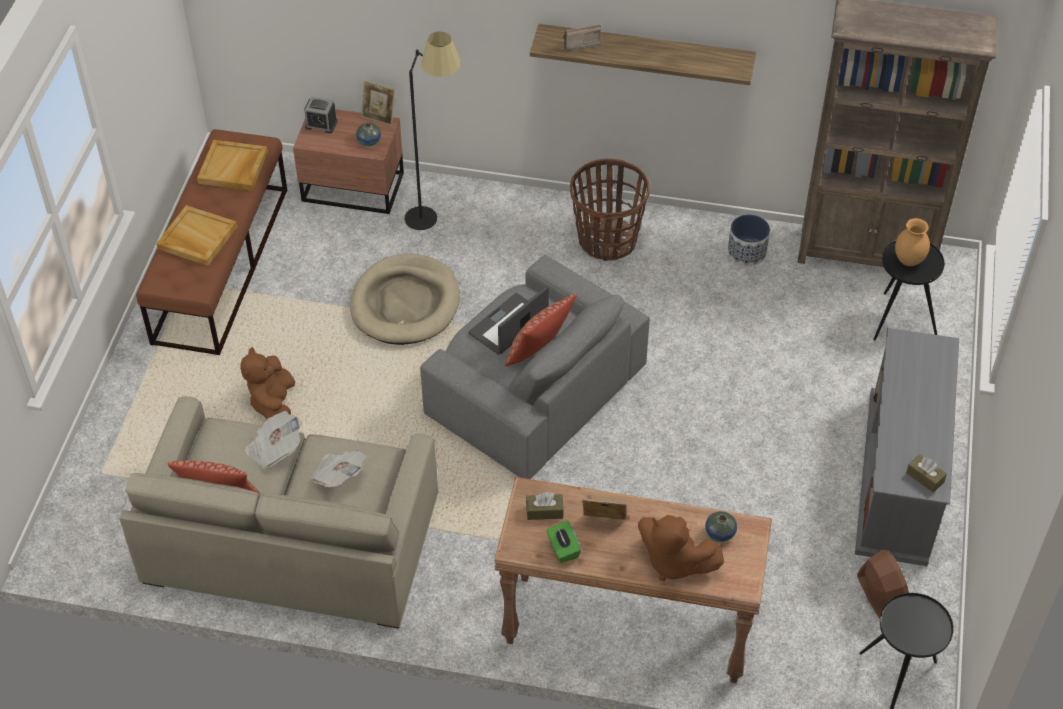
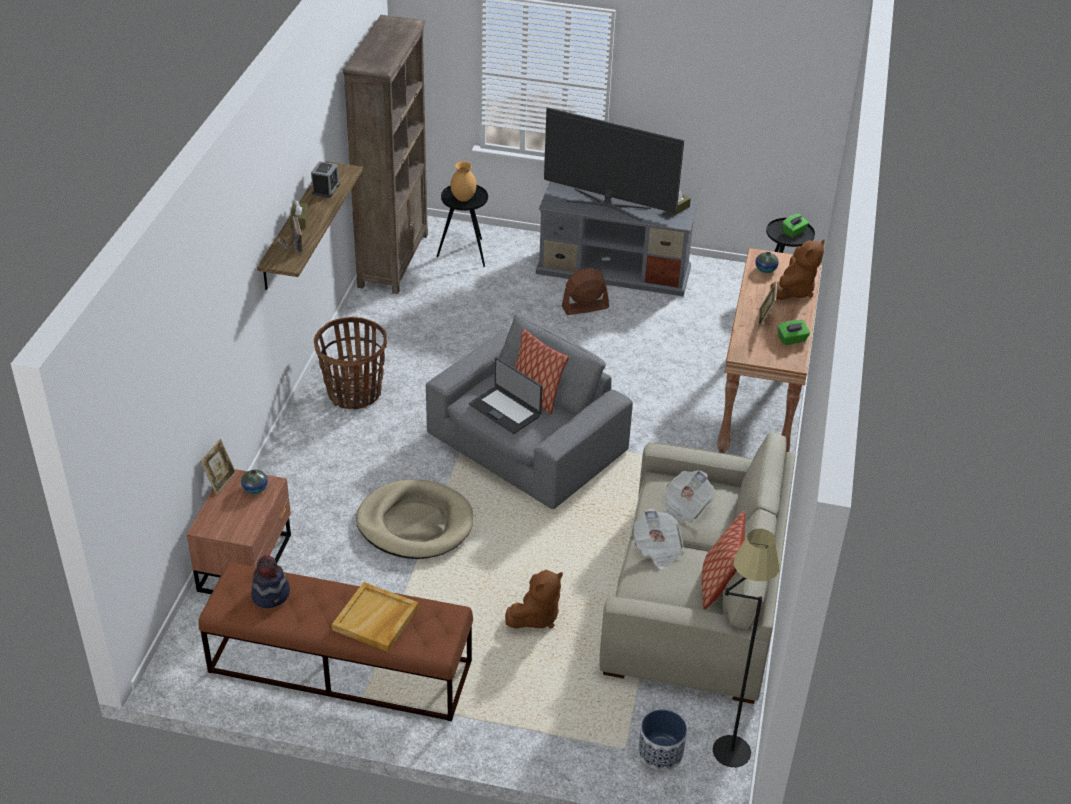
camera: 90 degrees left, 10 degrees down
(233, 168) = (271, 594): beige tray -> hat
(273, 403) = (536, 616): brown plush toy -> brown plush toy turned 45 degrees counterclockwise
(321, 124) = (219, 524): alarm clock -> alarm clock (325, 189)
(436, 217) = (301, 501): black floor lamp -> black floor lamp (728, 736)
(544, 511) = (758, 347): brown tissue box -> brown tissue box (299, 221)
(747, 252) = (382, 318): planter -> planter (660, 752)
(879, 598) = (719, 290): brown fan -> brown fan (585, 307)
(916, 400) = (608, 204): none -> television
(919, 630) = (794, 232): none -> green tissue box

